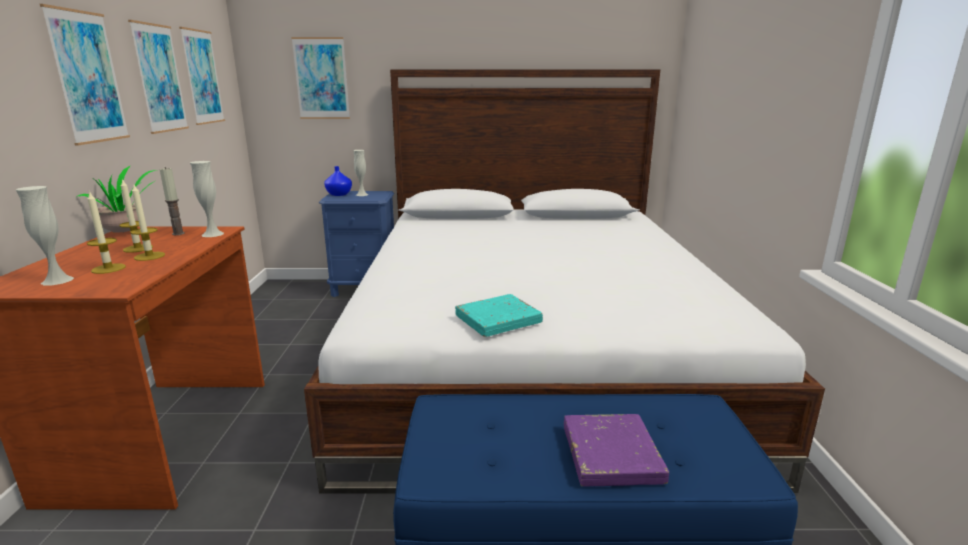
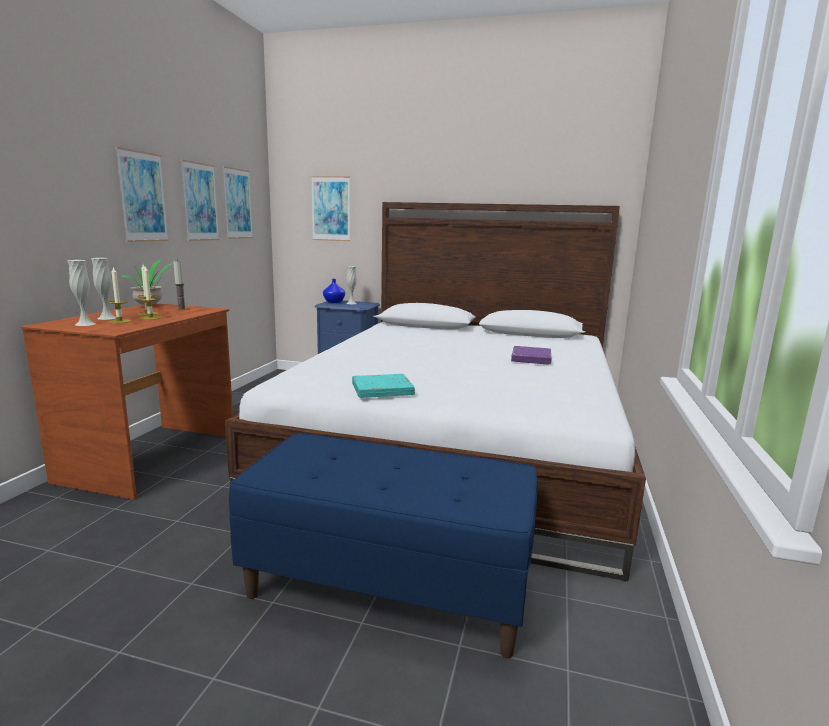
camera: 15 degrees right, 5 degrees down
(212, 234) = (203, 311): white vase -> white vase (107, 318)
(611, 455) = (403, 484): purple book -> purple book (531, 359)

